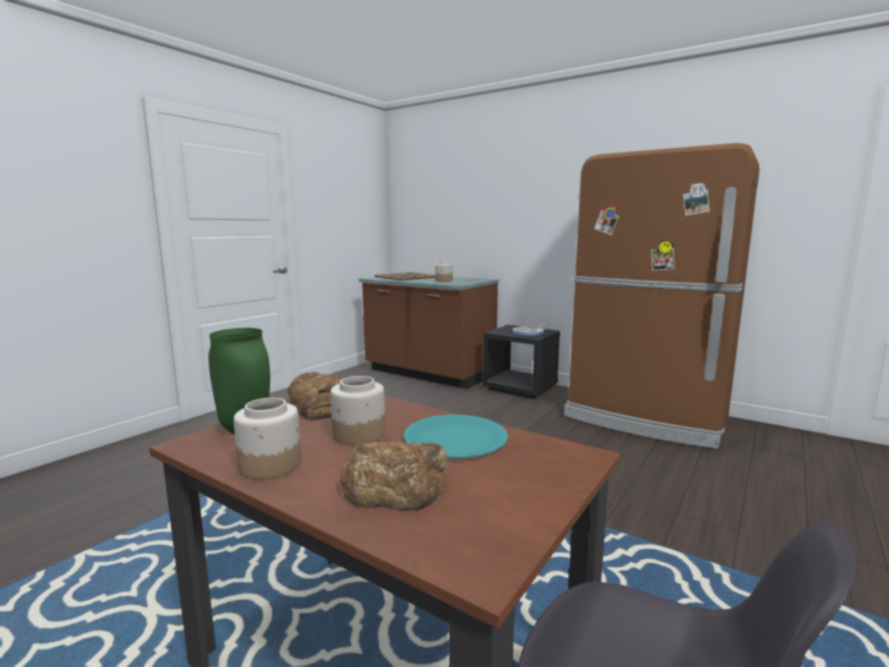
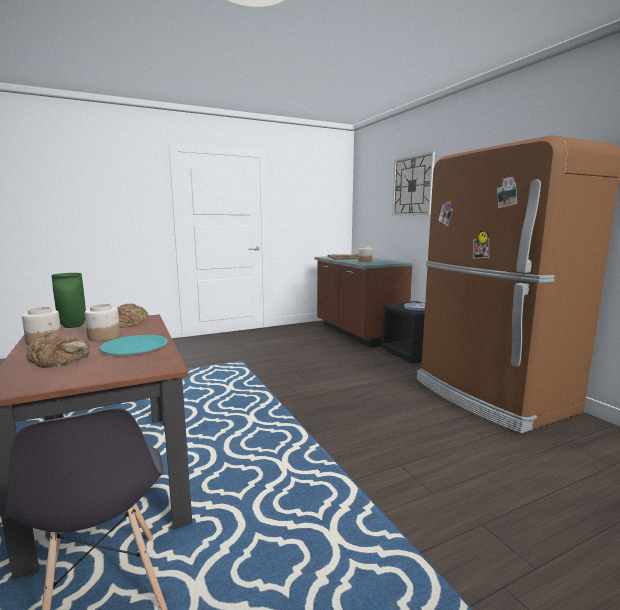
camera: 30 degrees right, 0 degrees up
(492, 186) = (413, 186): none -> wall clock

